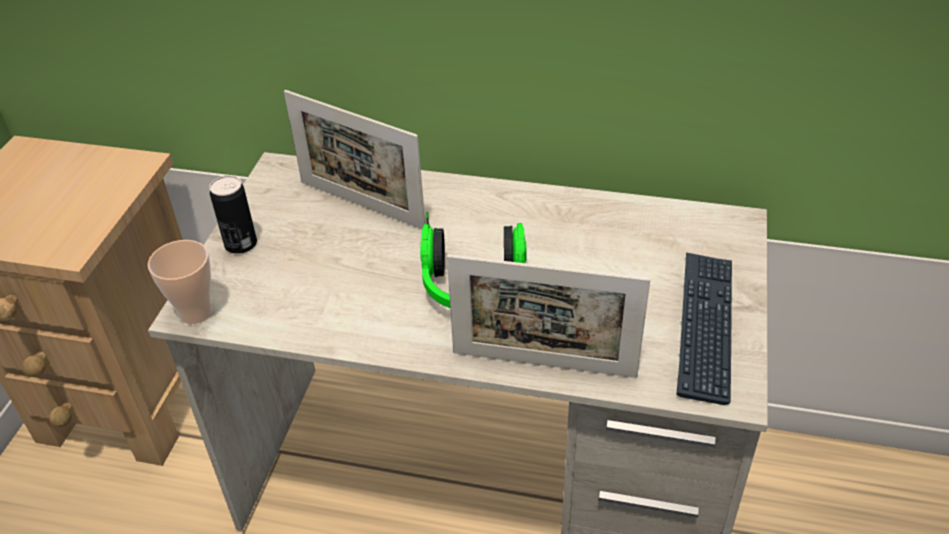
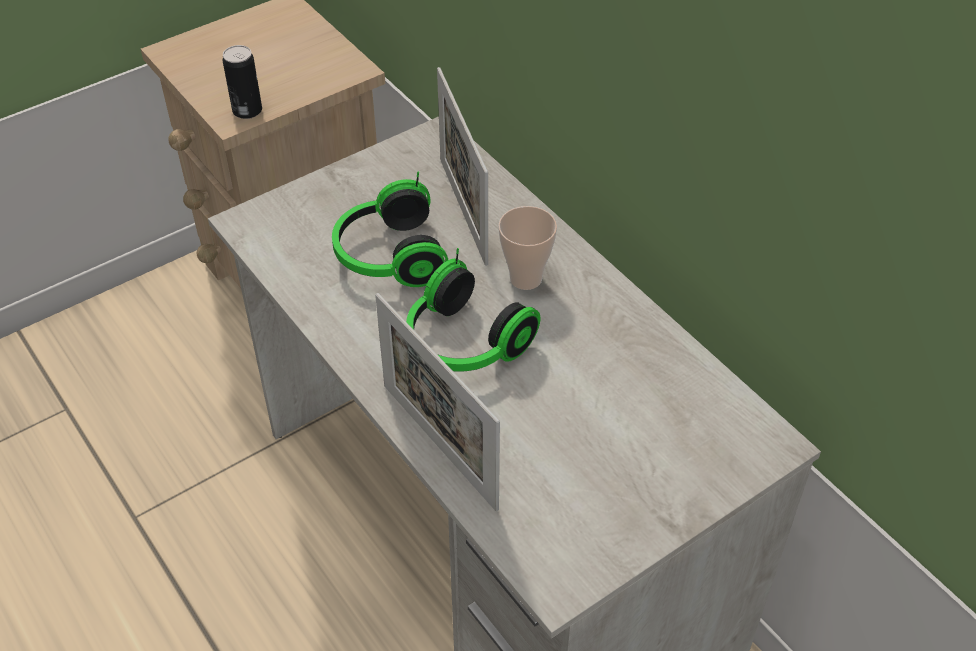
camera: 40 degrees right, 5 degrees up
(195, 312) = (249, 225): cup -> cup (526, 278)
(241, 244) = (338, 188): can -> can (247, 110)
(342, 267) = (387, 256): none -> headphones
(705, 326) = (610, 513): keyboard -> none

